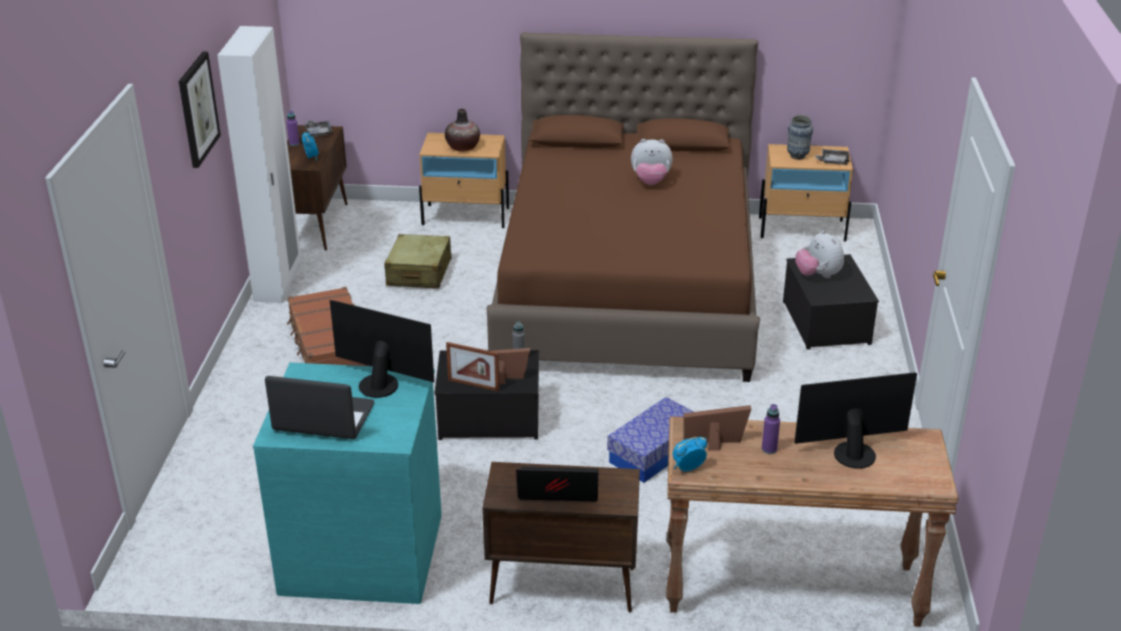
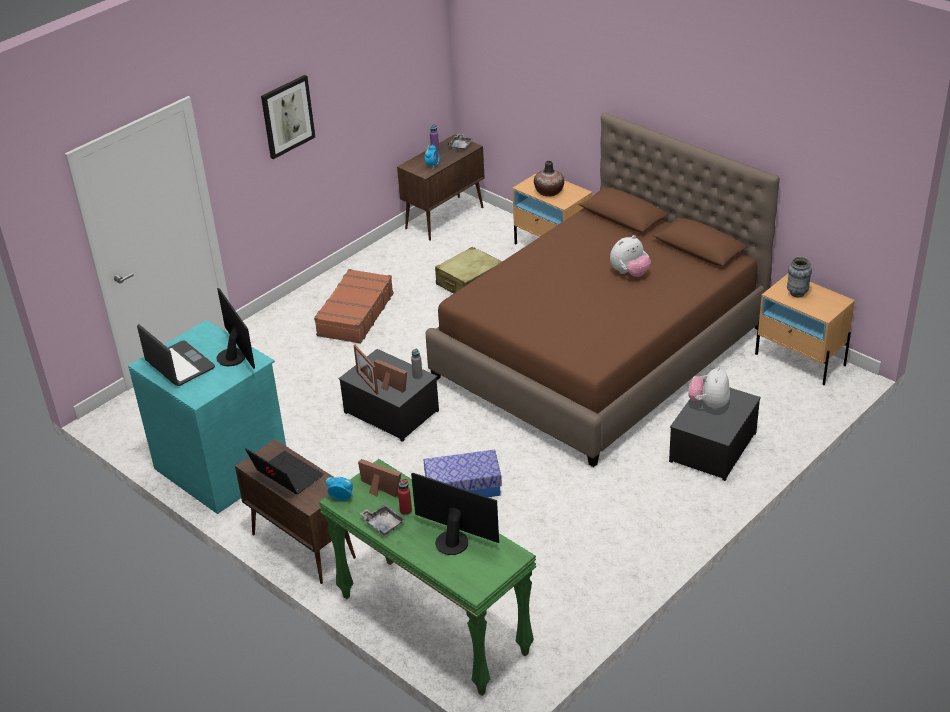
camera: 40 degrees right, 5 degrees up
(278, 283) = (374, 255): white wardrobe -> none
(650, 182) = (629, 273): plush toy -> plush toy turned 75 degrees counterclockwise
(769, 449) = (406, 511): purple bottle -> red bottle
(791, 590) = (432, 625): brown console table -> green console table
(833, 161) = (821, 309): grey tray -> grey tray (383, 523)

